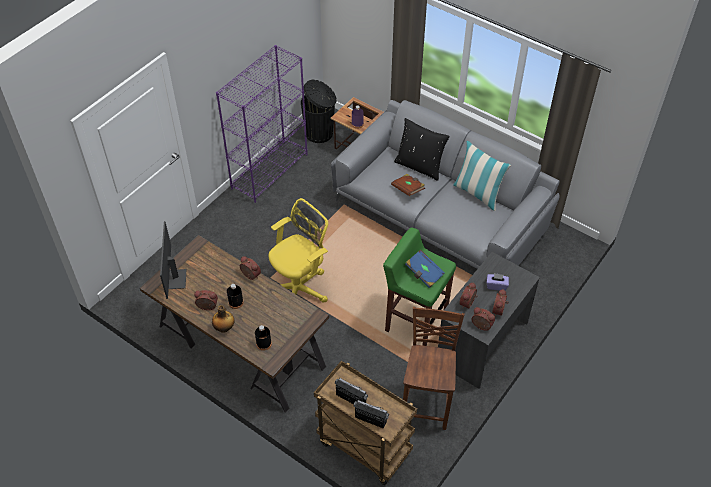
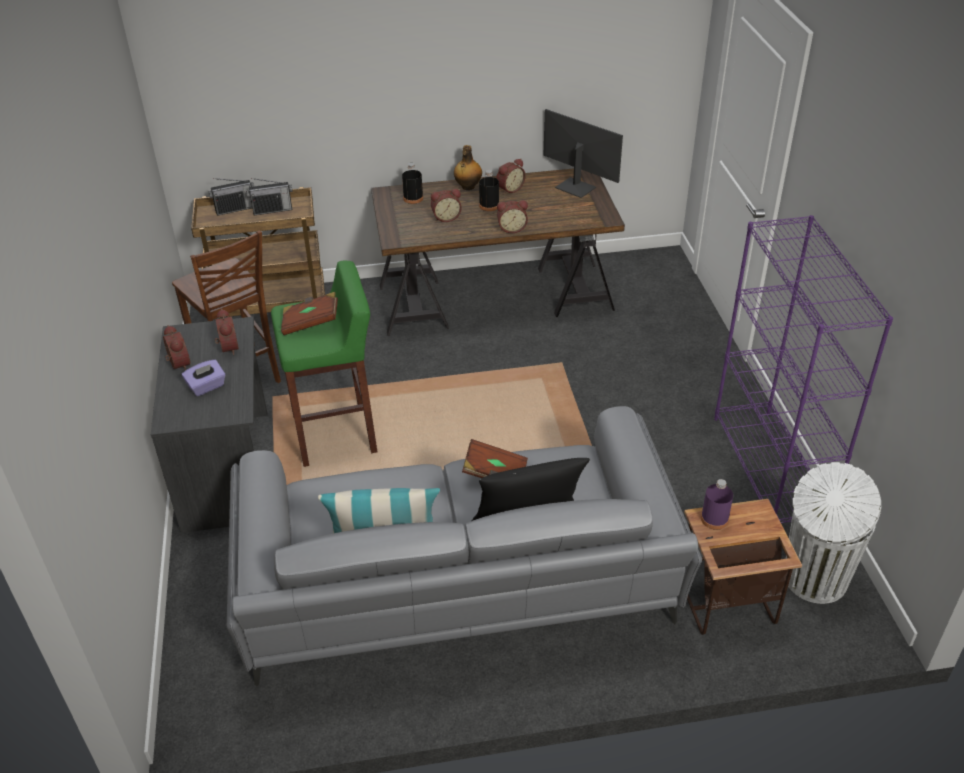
camera: 135 degrees right, 10 degrees down
(299, 288) = (515, 375): yellow office chair -> none
(320, 133) = (813, 580): black trash can -> white trash can
(424, 273) = (311, 323): blue book -> brown book
(481, 326) = (188, 336): alarm clock -> alarm clock (446, 217)

